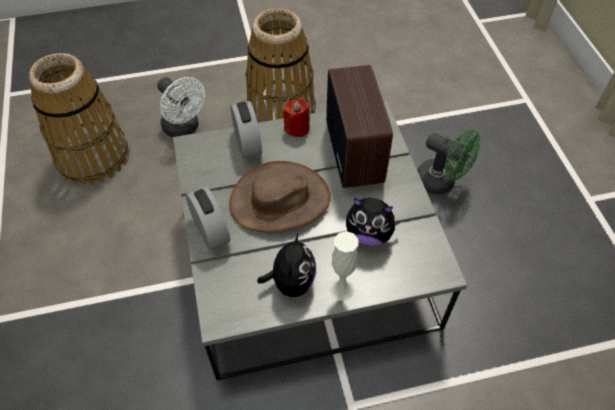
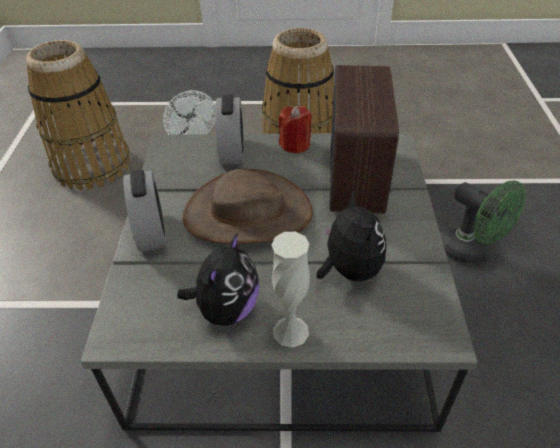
camera: 15 degrees right, 10 degrees down
(369, 234) = (349, 270): plush toy -> plush toy turned 135 degrees counterclockwise

